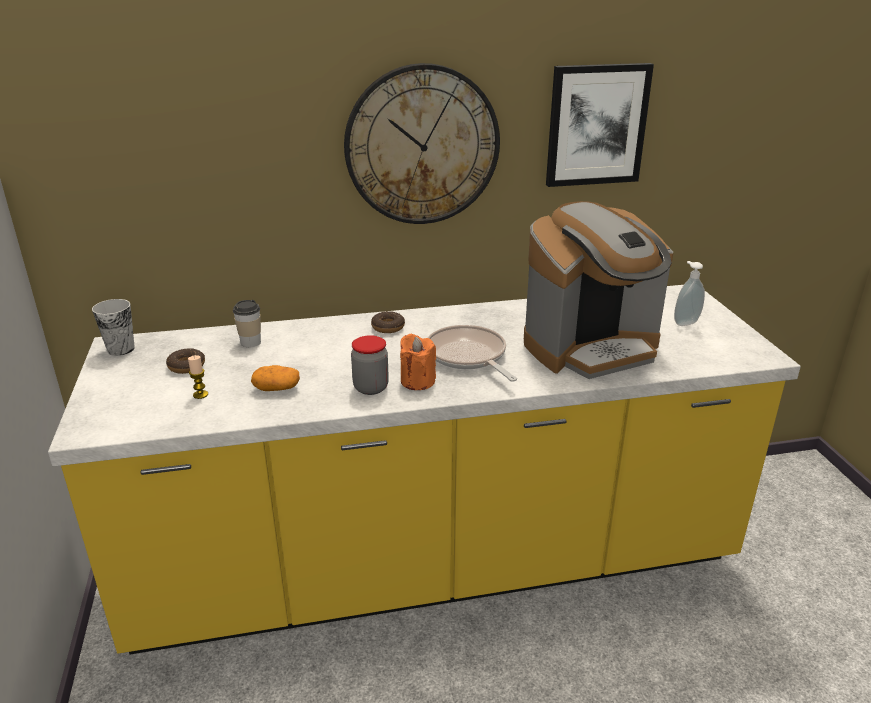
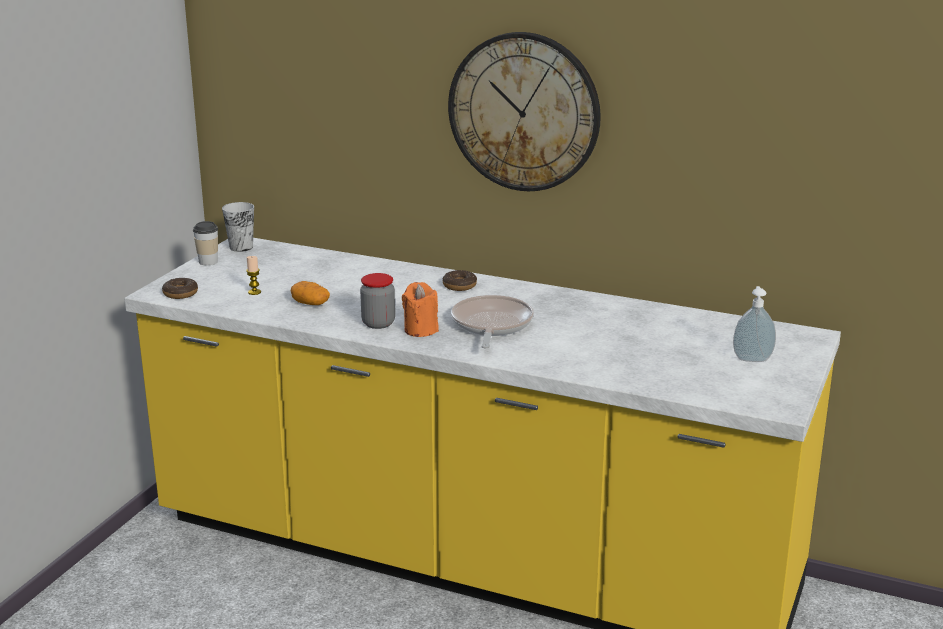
camera: 35 degrees right, 5 degrees down
(186, 366) = (269, 271): donut -> donut (180, 293)
(250, 342) = (336, 267): cup -> cup (208, 262)
(591, 348) = (614, 351): coffee machine -> none
(596, 125) = (710, 119): picture -> none

